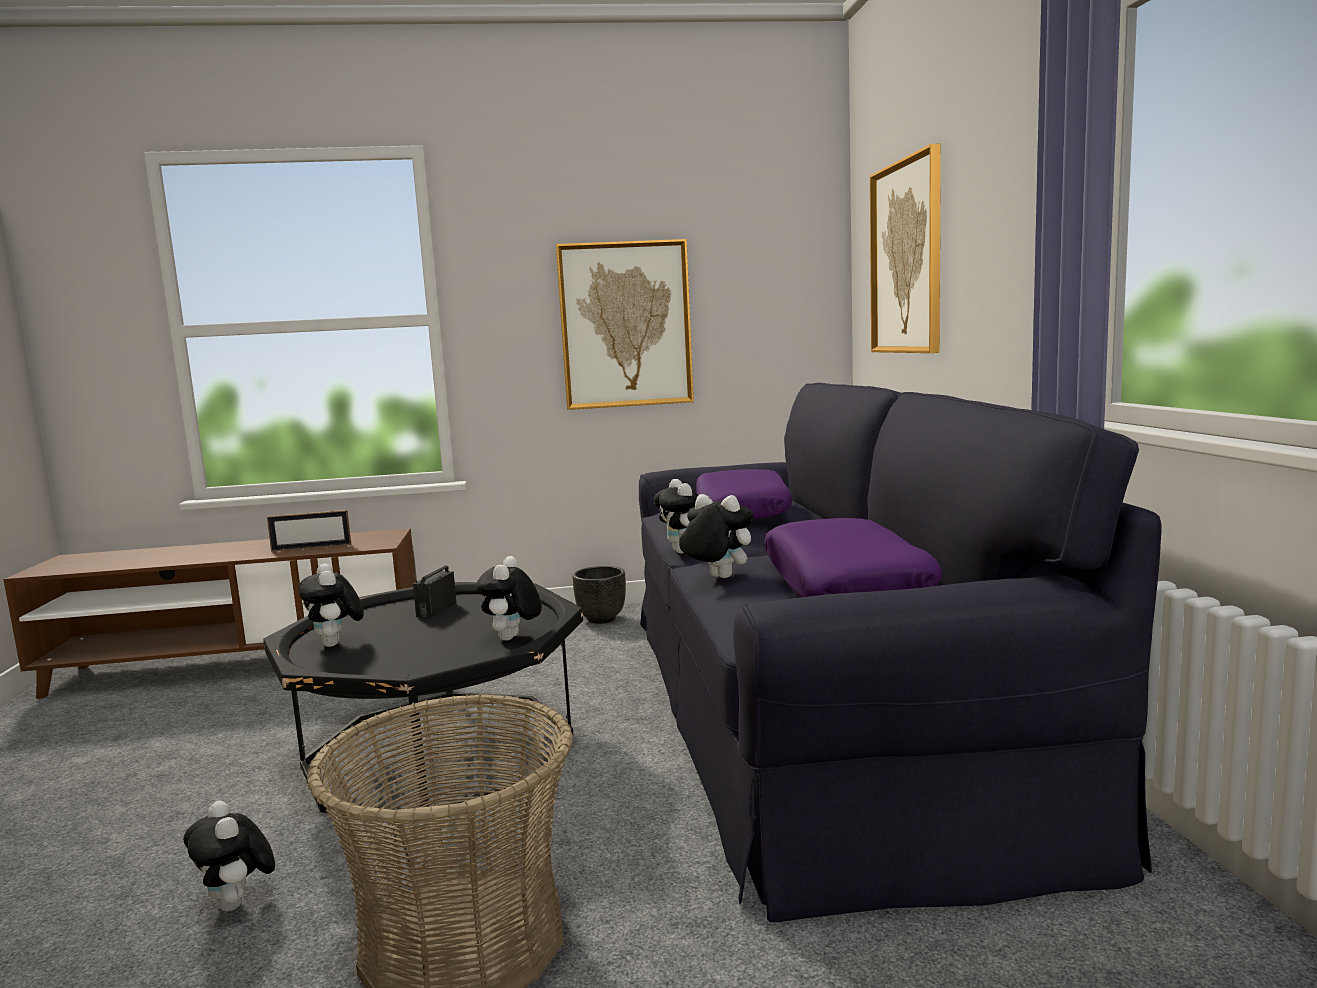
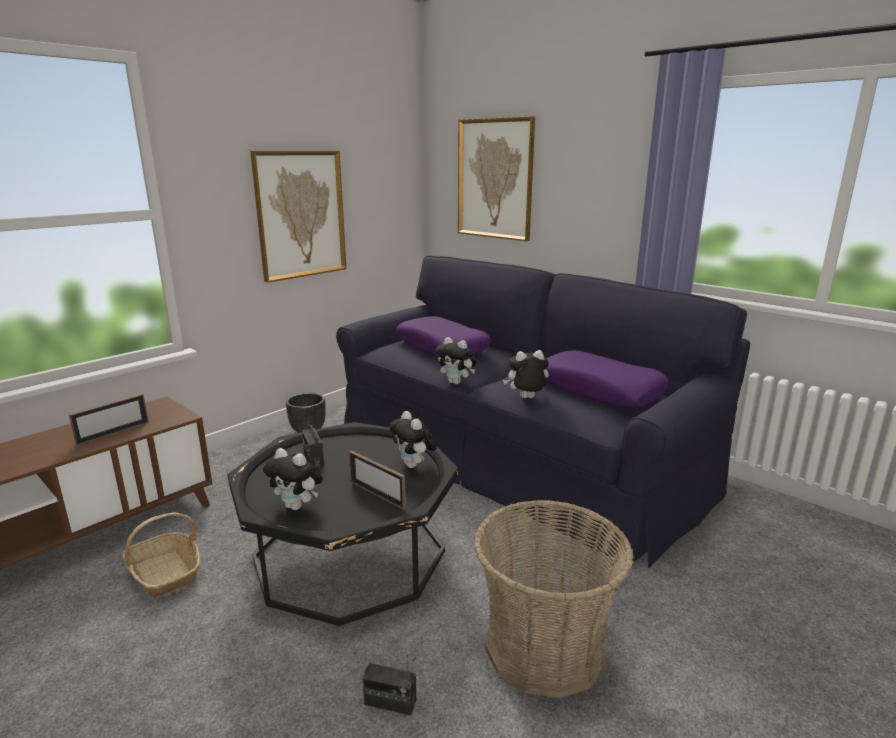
camera: 40 degrees left, 10 degrees up
(238, 904) = (390, 702): plush toy -> radio
(282, 709) = (165, 573): none -> basket
(419, 654) = (377, 494): none -> picture frame

